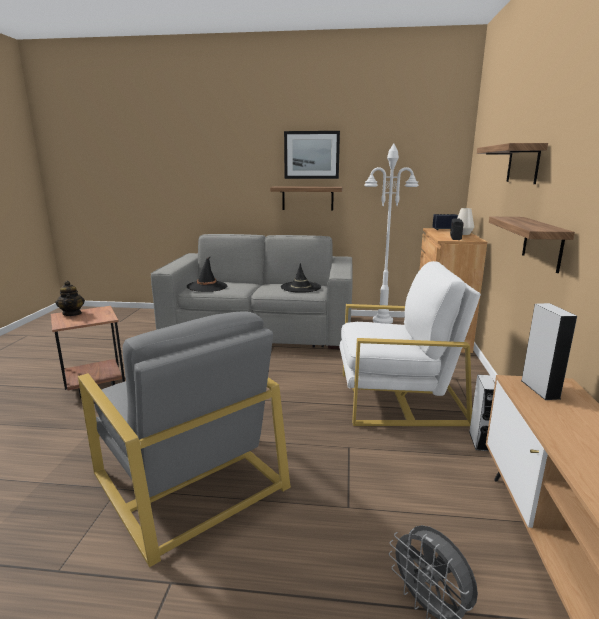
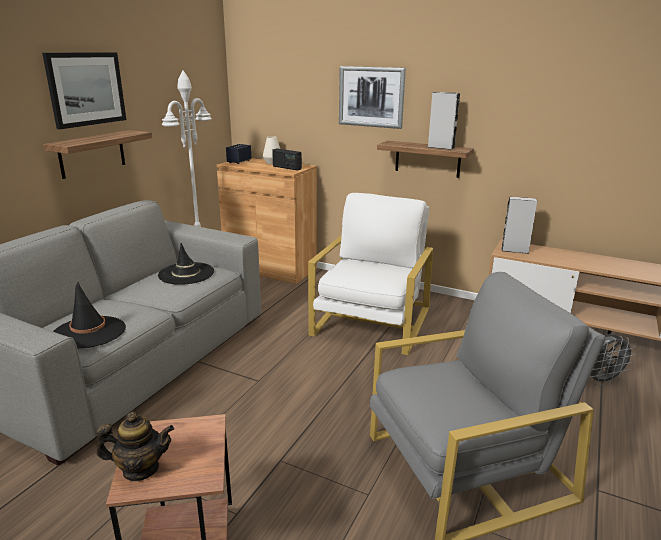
camera: 70 degrees left, 5 degrees up
(478, 441) = (448, 313): grey speaker -> grey speaker (441, 147)
(523, 164) = (371, 97): shelf -> picture

